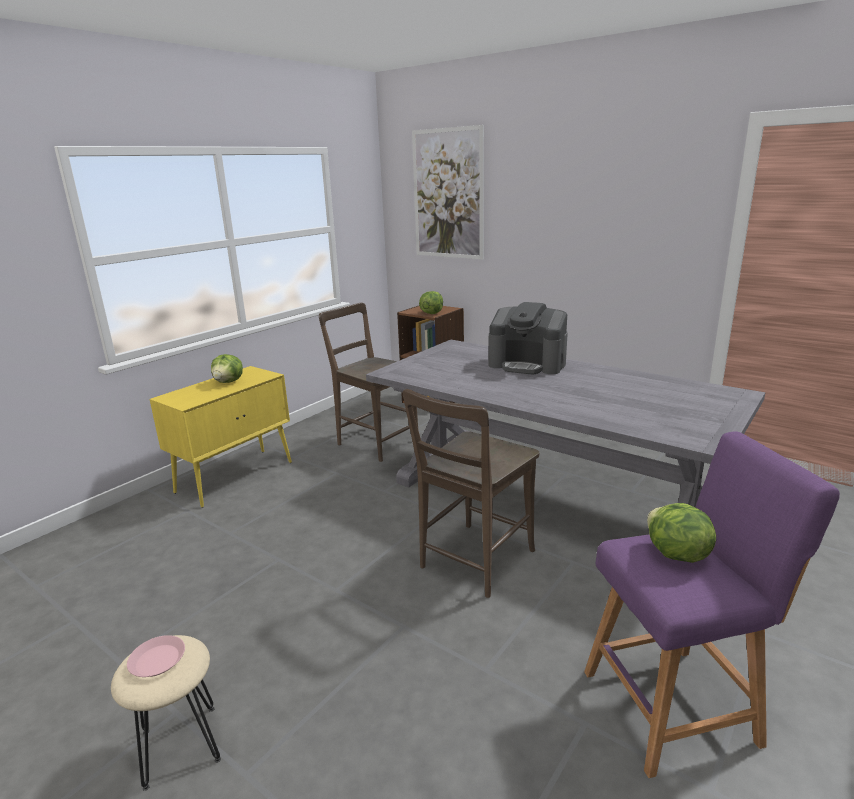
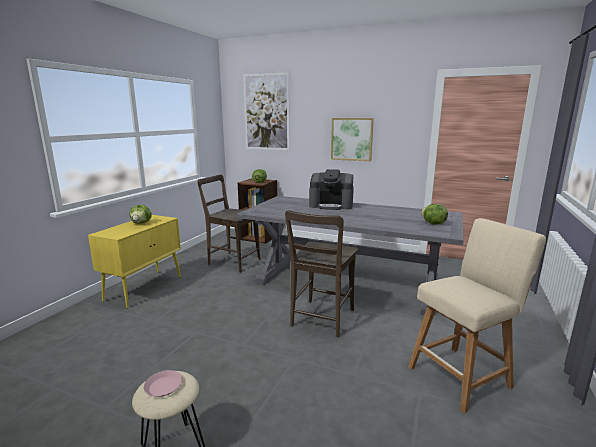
camera: 15 degrees left, 5 degrees down
(586, 242) = (351, 139): none -> picture
(675, 554) = (463, 284): lettuce -> lettuce (433, 224)
(676, 705) = (462, 375): purple stool -> beige stool

